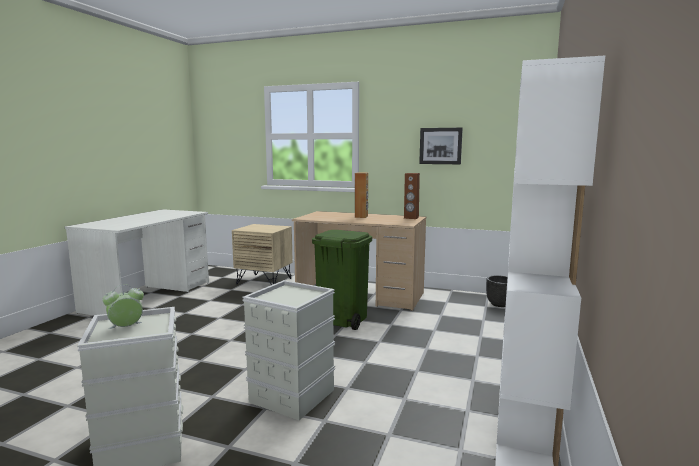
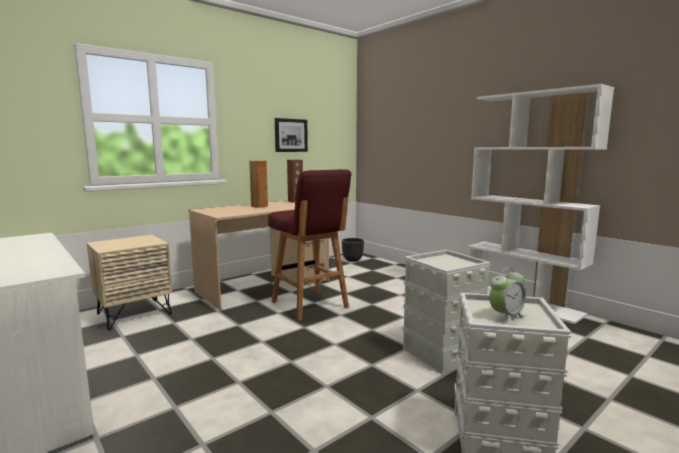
camera: 60 degrees left, 0 degrees up
(126, 327) = (506, 316): alarm clock -> alarm clock turned 120 degrees counterclockwise
(341, 319) = (310, 305): green trash can -> red stool

